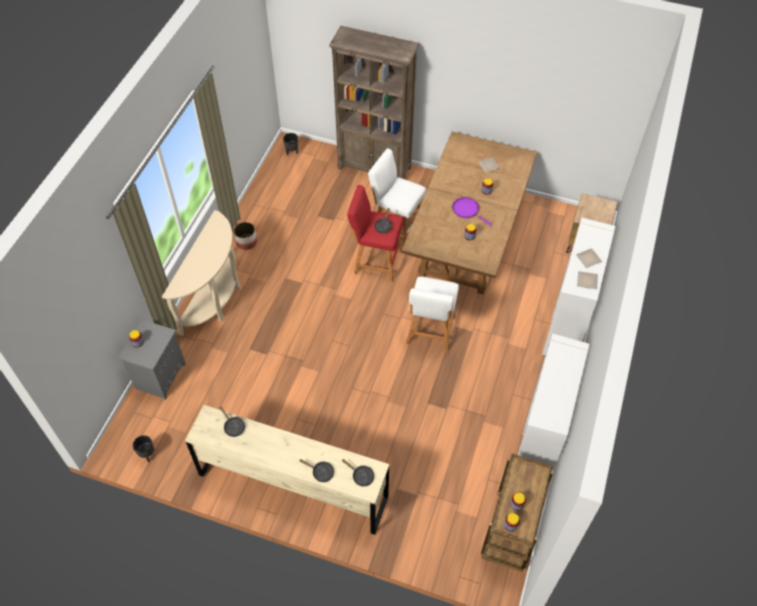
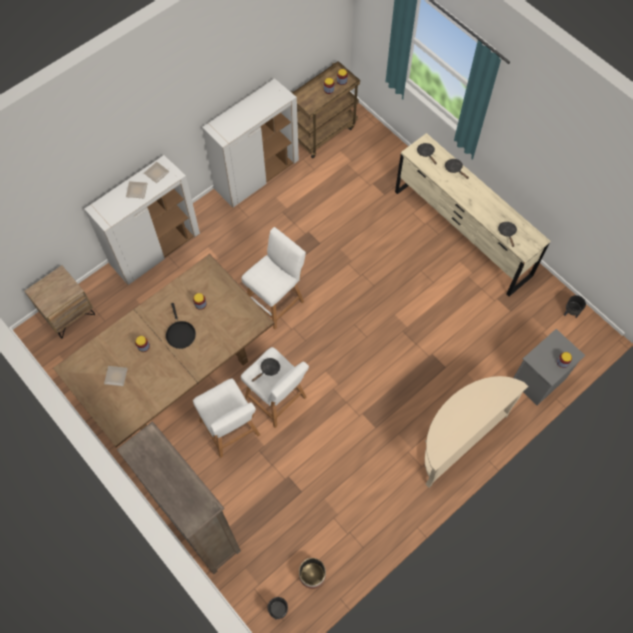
camera: 150 degrees left, 10 degrees up
(246, 242) = (394, 496): planter -> planter (312, 575)
(375, 261) = (277, 400): red stool -> white stool
(467, 210) = (180, 333): purple frying pan -> black frying pan

